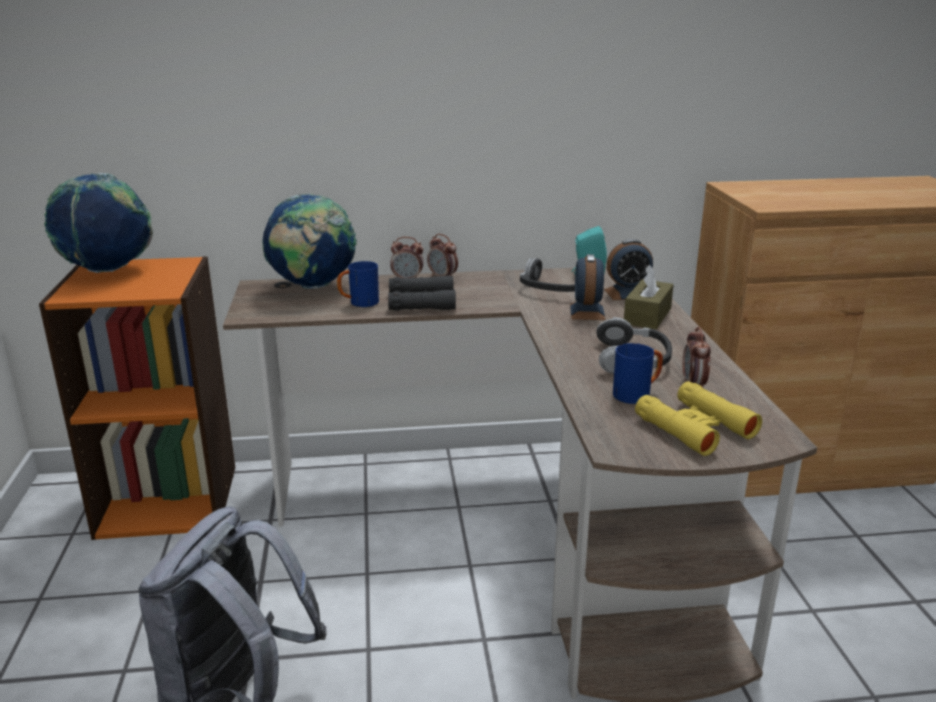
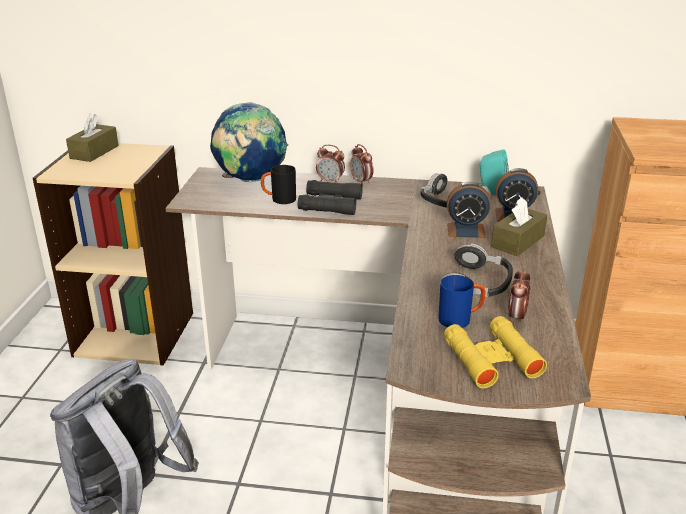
camera: 15 degrees right, 5 degrees up
(108, 270) = (94, 152): globe -> brown tissue box
(169, 500) = (135, 333): orange bookcase -> beige bookcase
(359, 303) = (279, 200): blue mug -> black mug
(587, 312) = (466, 230): alarm clock -> alarm clock turned 105 degrees counterclockwise

